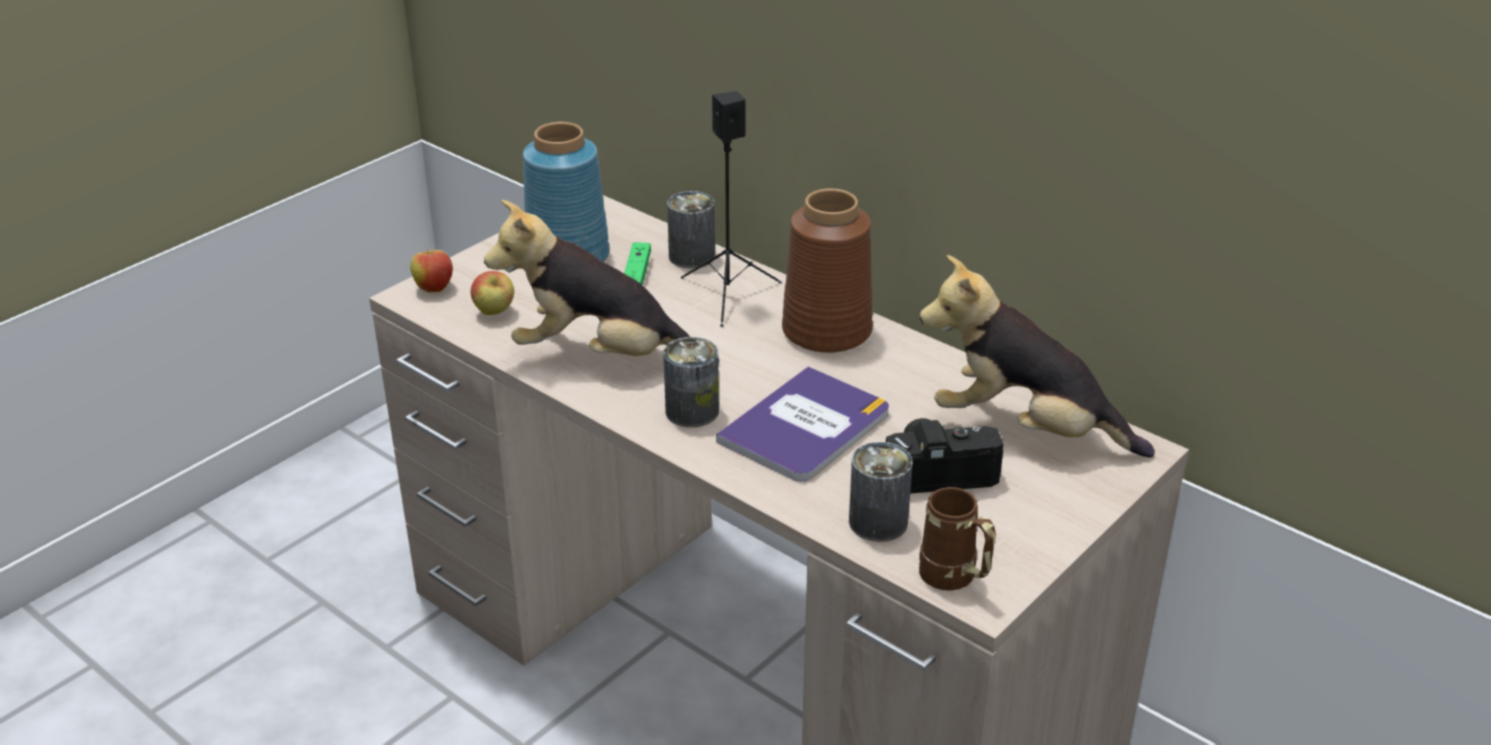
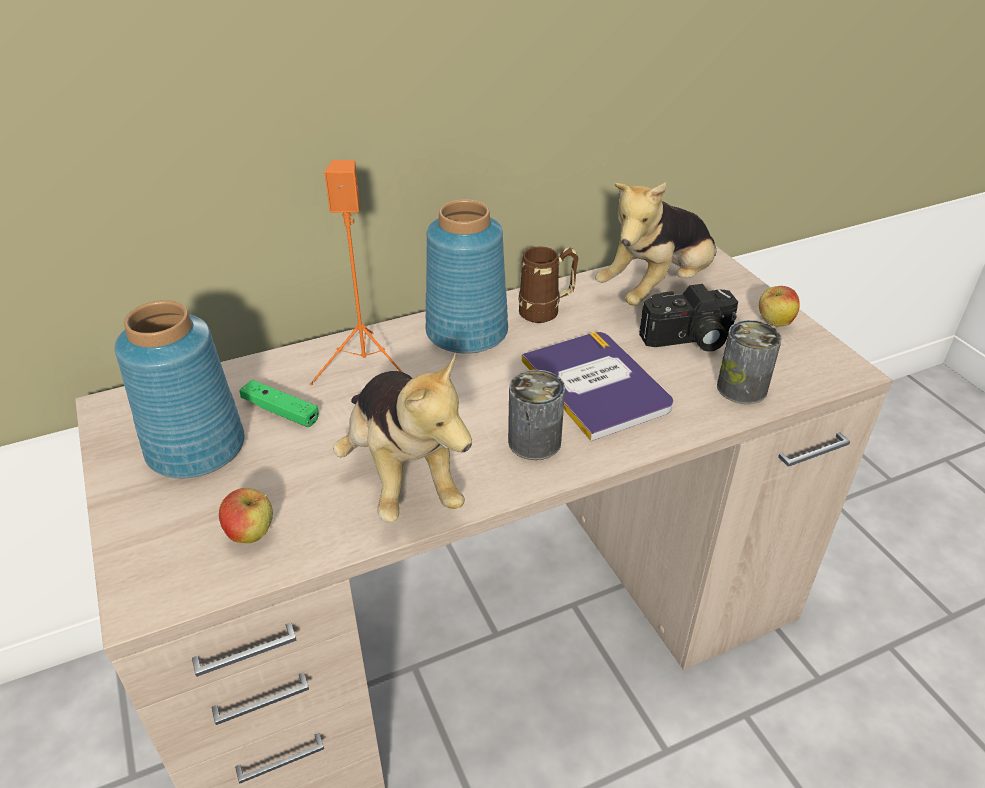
camera: 65 degrees left, 5 degrees up
(434, 288) = (148, 576): apple -> apple (774, 323)
(601, 356) = (402, 475): plush toy -> plush toy turned 60 degrees counterclockwise
(692, 256) = (281, 368): can -> none
(728, 295) = (366, 366): black speaker -> orange speaker
(828, 331) = (467, 332): brown vase -> blue vase
(938, 471) = (689, 340): camera -> camera turned 120 degrees counterclockwise
(954, 580) = (824, 375): brown mug -> brown mug (547, 311)

